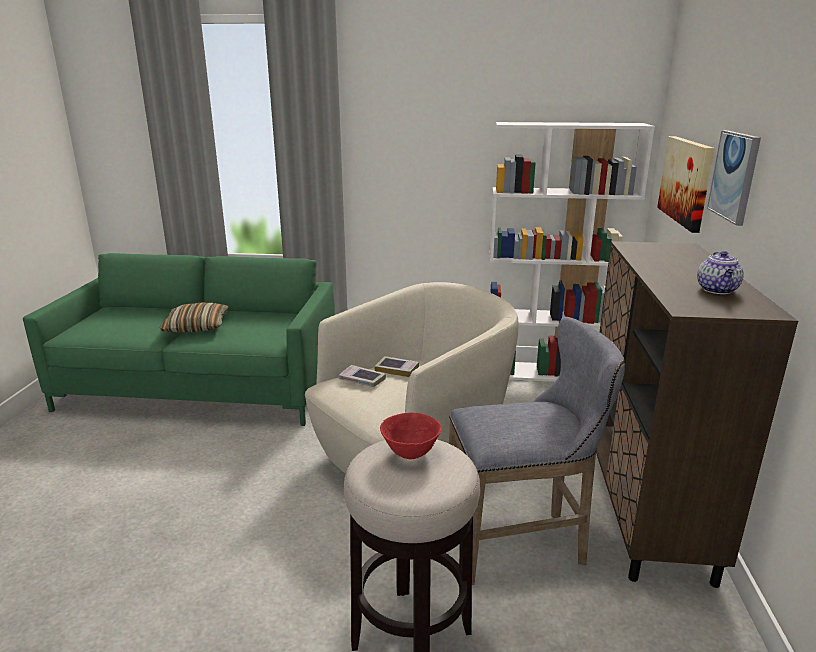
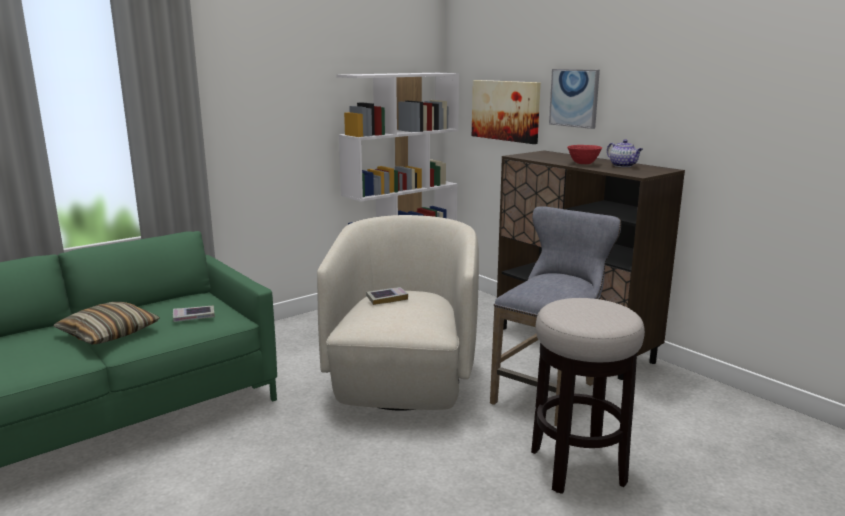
camera: 45 degrees left, 5 degrees down
(362, 380) = (378, 312): book -> book (194, 317)
(410, 453) = (576, 306): red bowl -> red bowl (583, 164)

